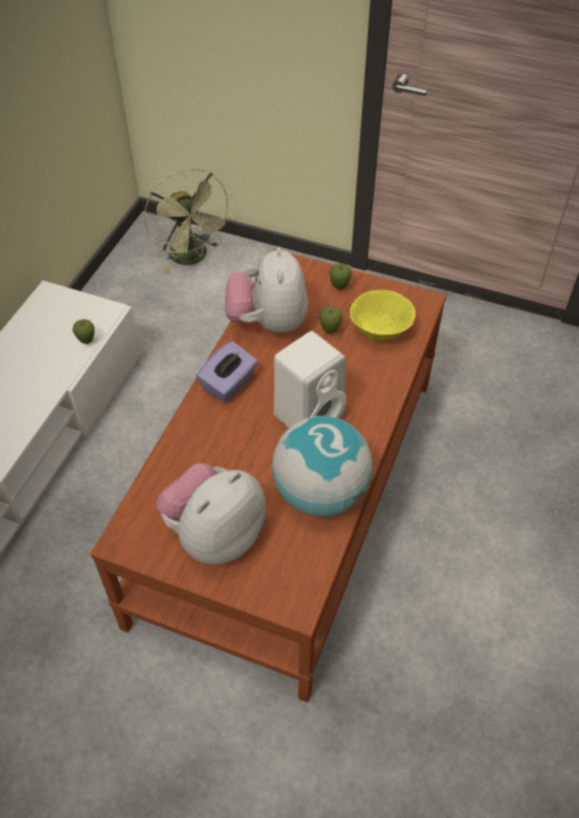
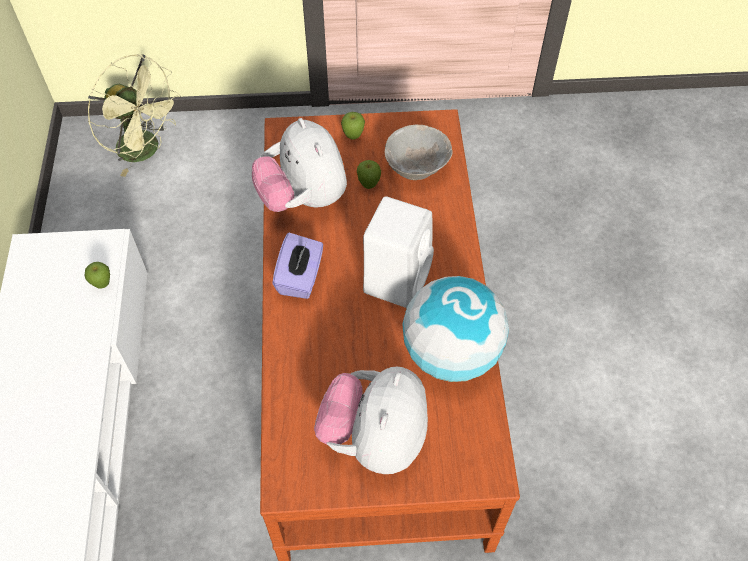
camera: 25 degrees left, 5 degrees up
(381, 331) = (417, 168): yellow bowl -> grey bowl

